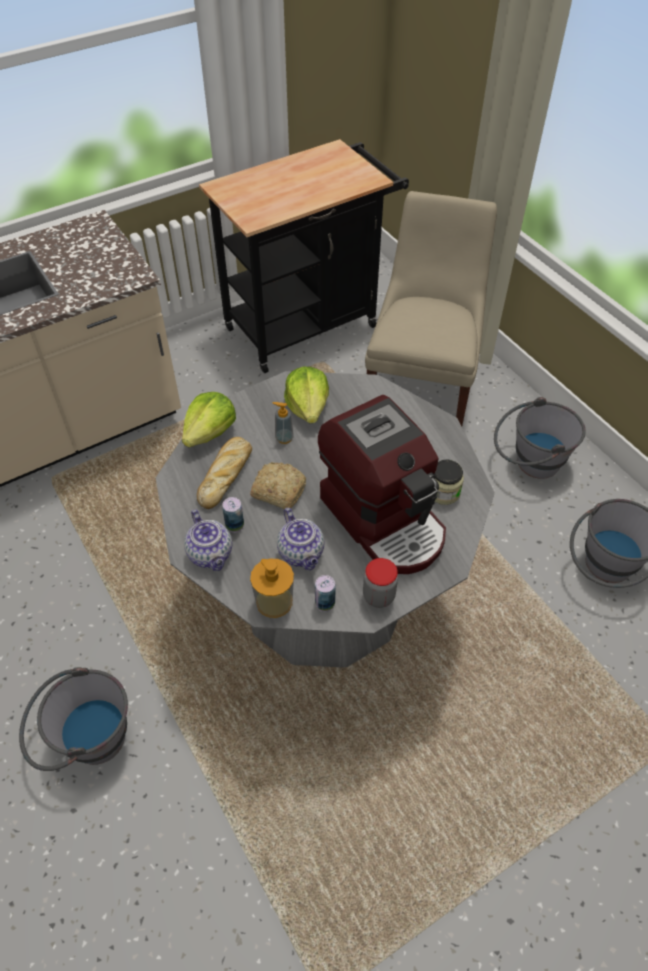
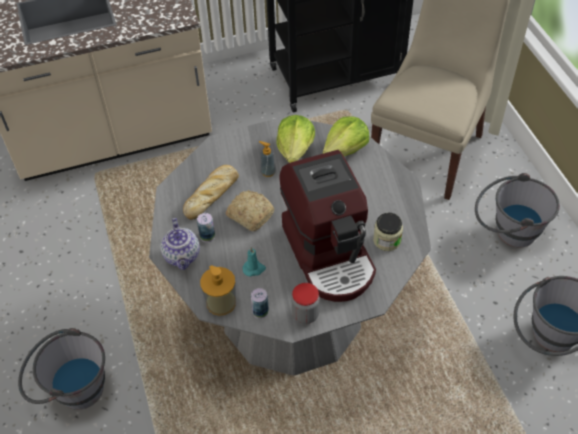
camera: 15 degrees right, 0 degrees up
(210, 432) = (209, 157): lettuce -> lettuce (345, 150)
(302, 553) = (254, 269): teapot -> turquoise candle

